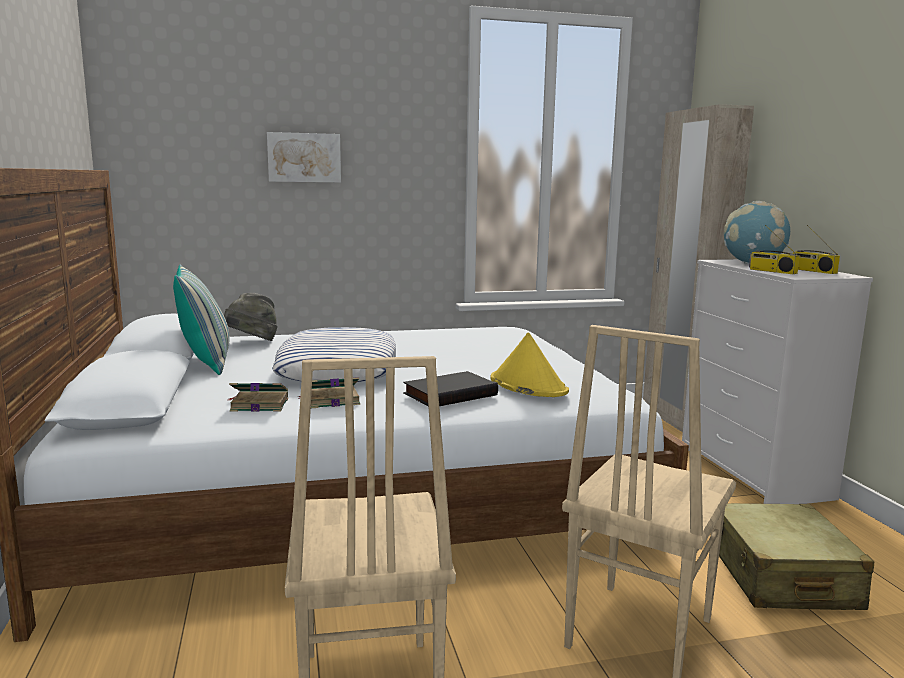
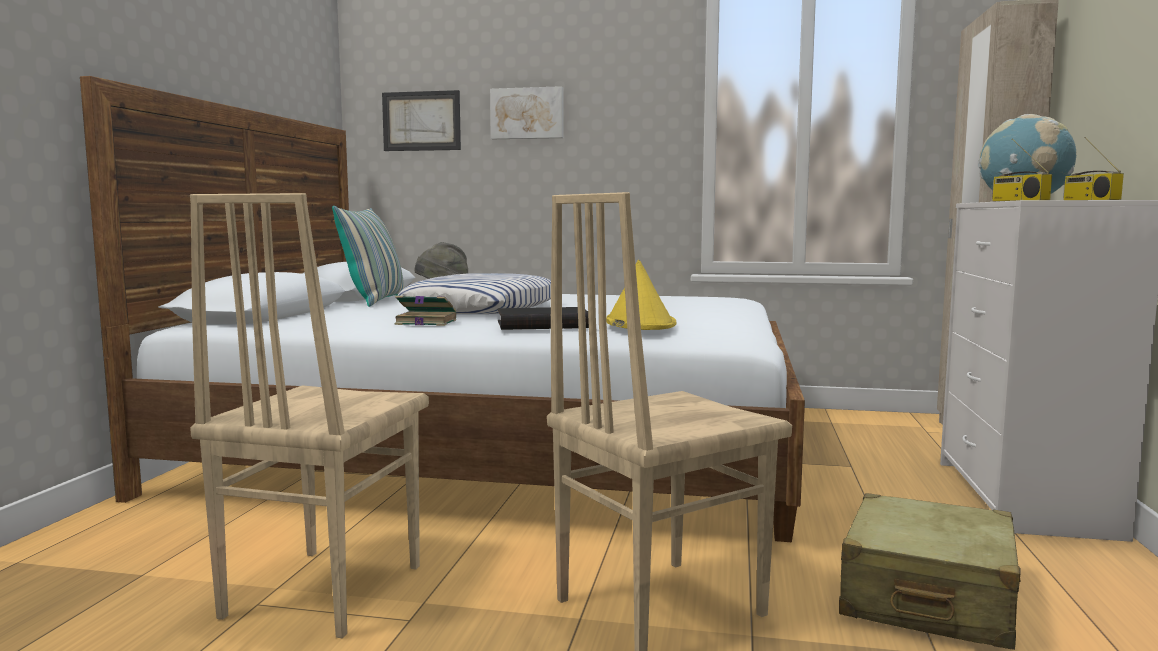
camera: 25 degrees right, 5 degrees down
(189, 160) = (421, 121): none -> picture
(258, 404) = (357, 321): book -> none

